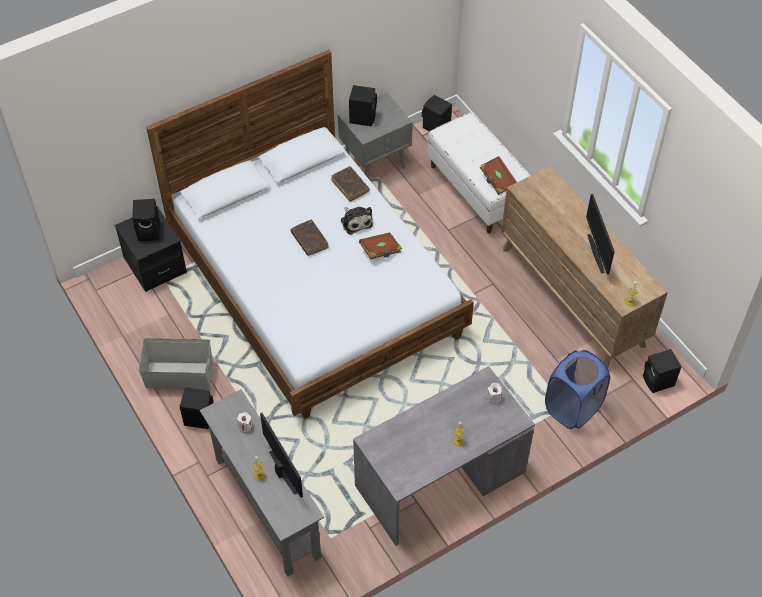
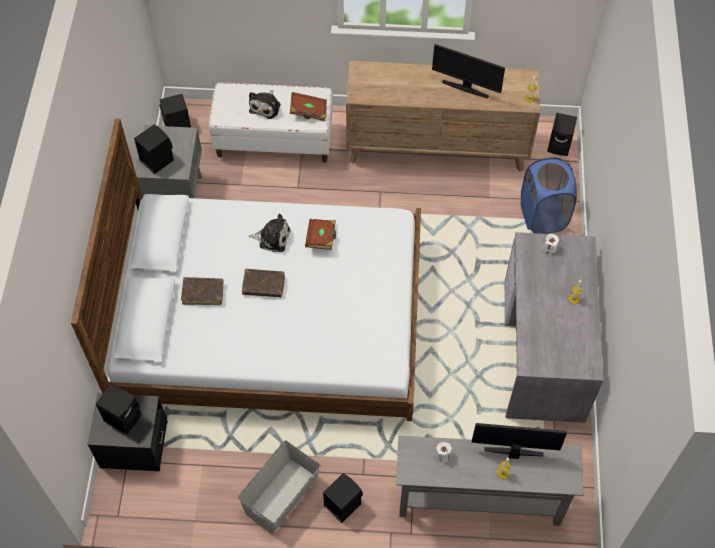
camera: 55 degrees left, 5 degrees up
(350, 186) = (228, 218): brown book -> brown book (203, 293)
(477, 153) = (266, 106): none -> plush toy

